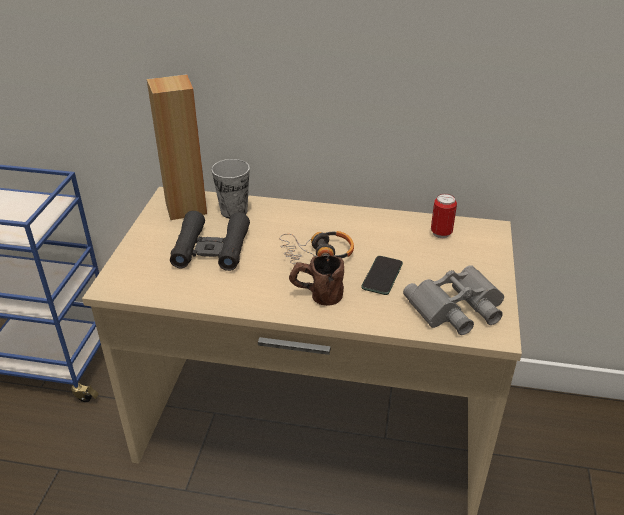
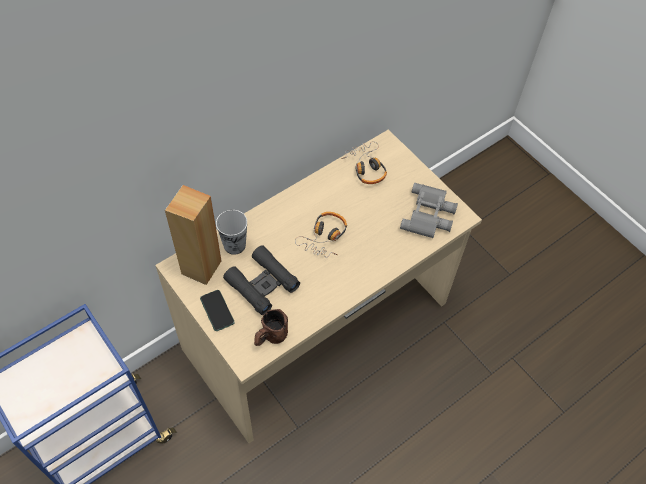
camera: 50 degrees left, 20 degrees up
(316, 295) = (359, 266): brown mug -> brown mug (270, 338)
(382, 276) = (373, 224): phone -> phone (217, 310)
(441, 233) = (366, 167): can -> headphones

